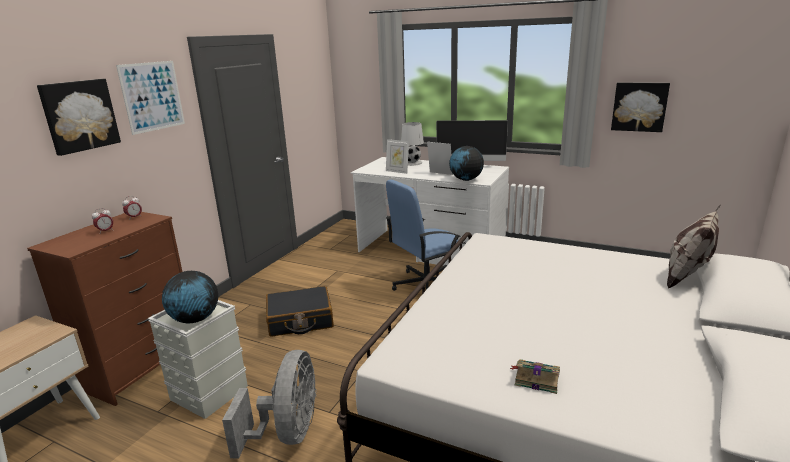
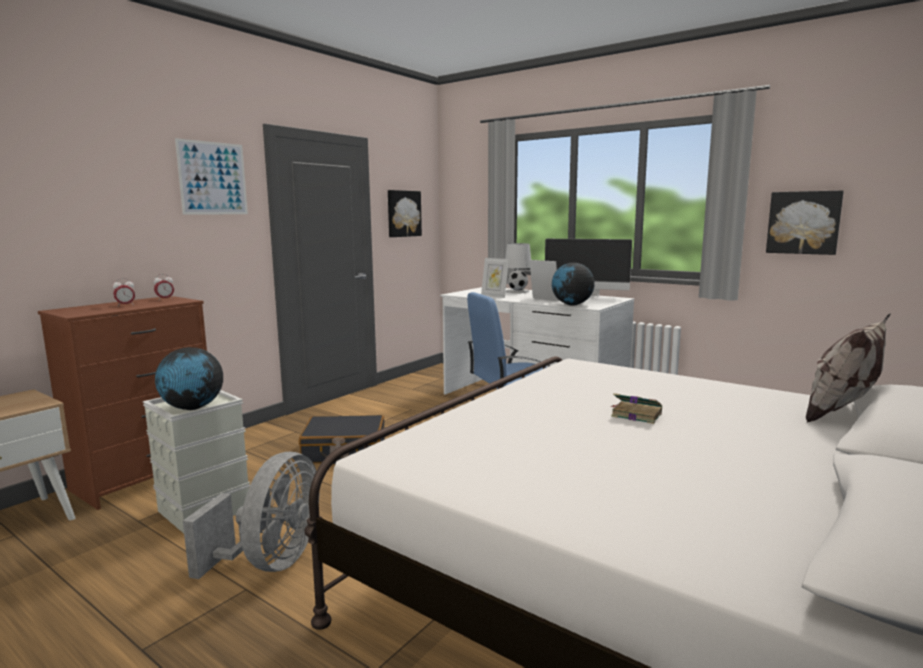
camera: 10 degrees right, 10 degrees down
(79, 115) = (124, 183): picture -> picture (403, 213)
(535, 378) = (562, 490): book -> book (635, 414)

